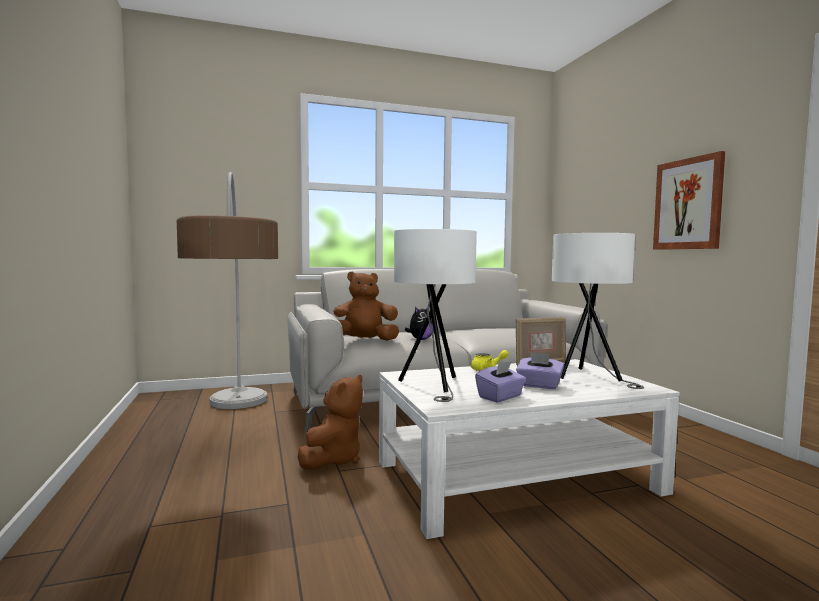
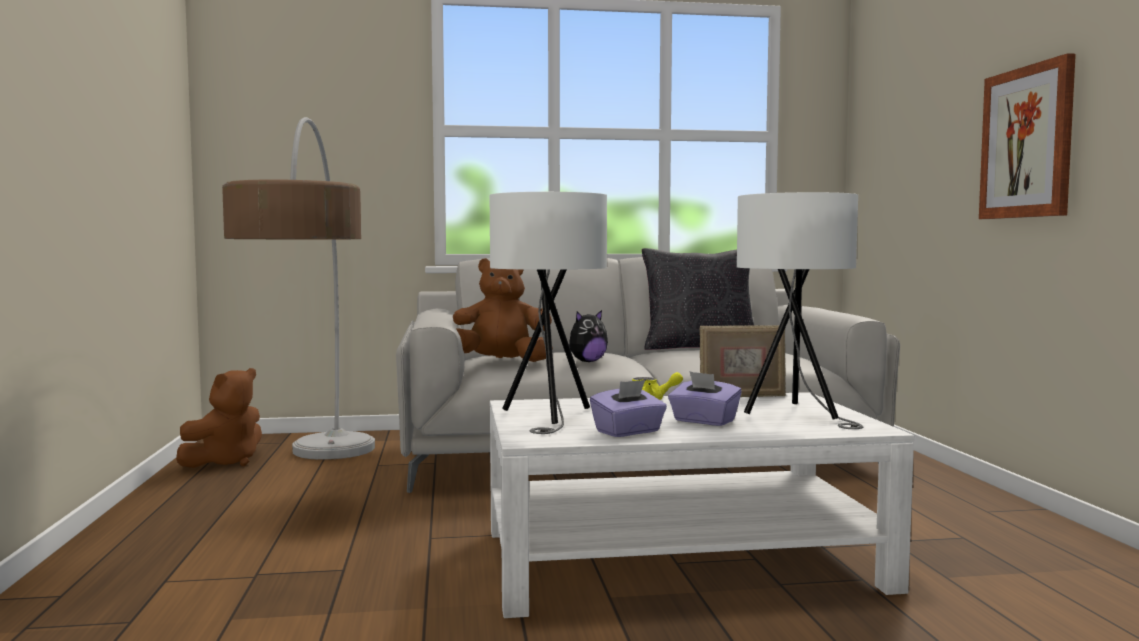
camera: 10 degrees right, 0 degrees up
(333, 459) = (429, 524): brown plush toy -> brown plush toy (225, 462)
(477, 327) = (699, 348): none -> black pillow

